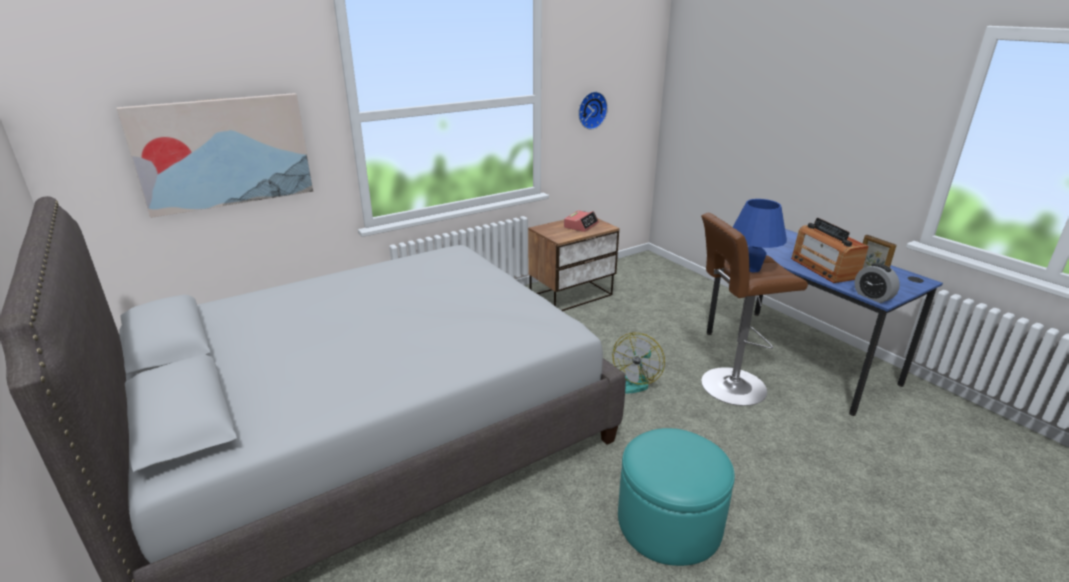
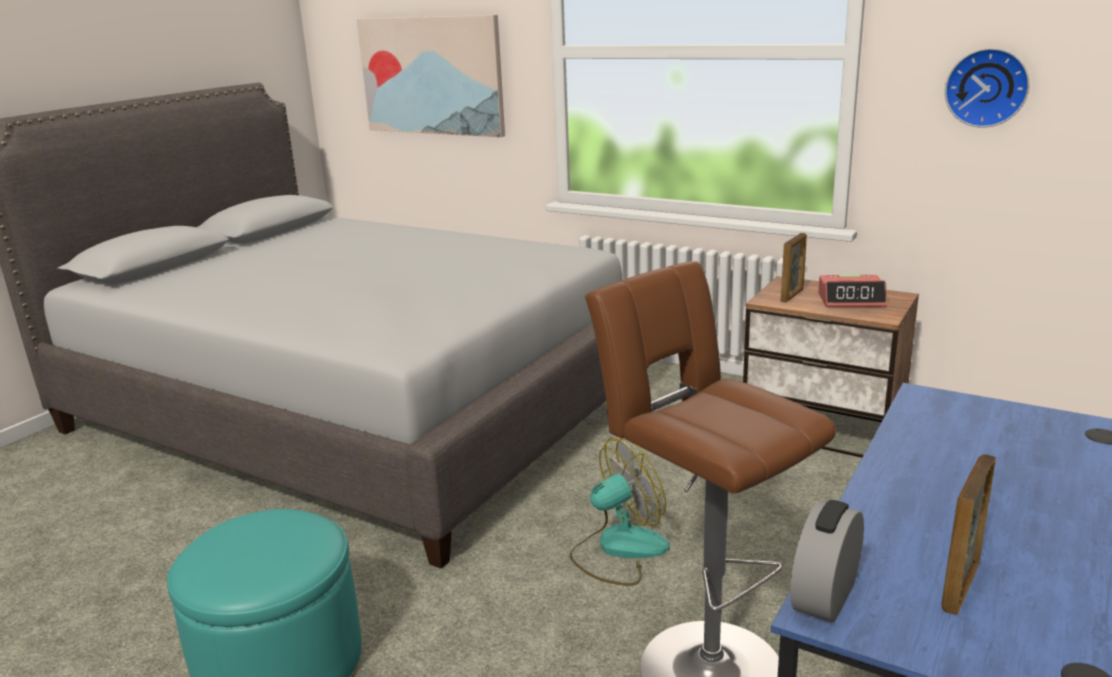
camera: 65 degrees right, 5 degrees down
(560, 233) = (792, 295): none -> picture frame
(634, 381) = (618, 549): fan -> fan turned 150 degrees clockwise
(751, 269) = (716, 408): blue table lamp -> none
(823, 268) = (928, 514): radio -> none

